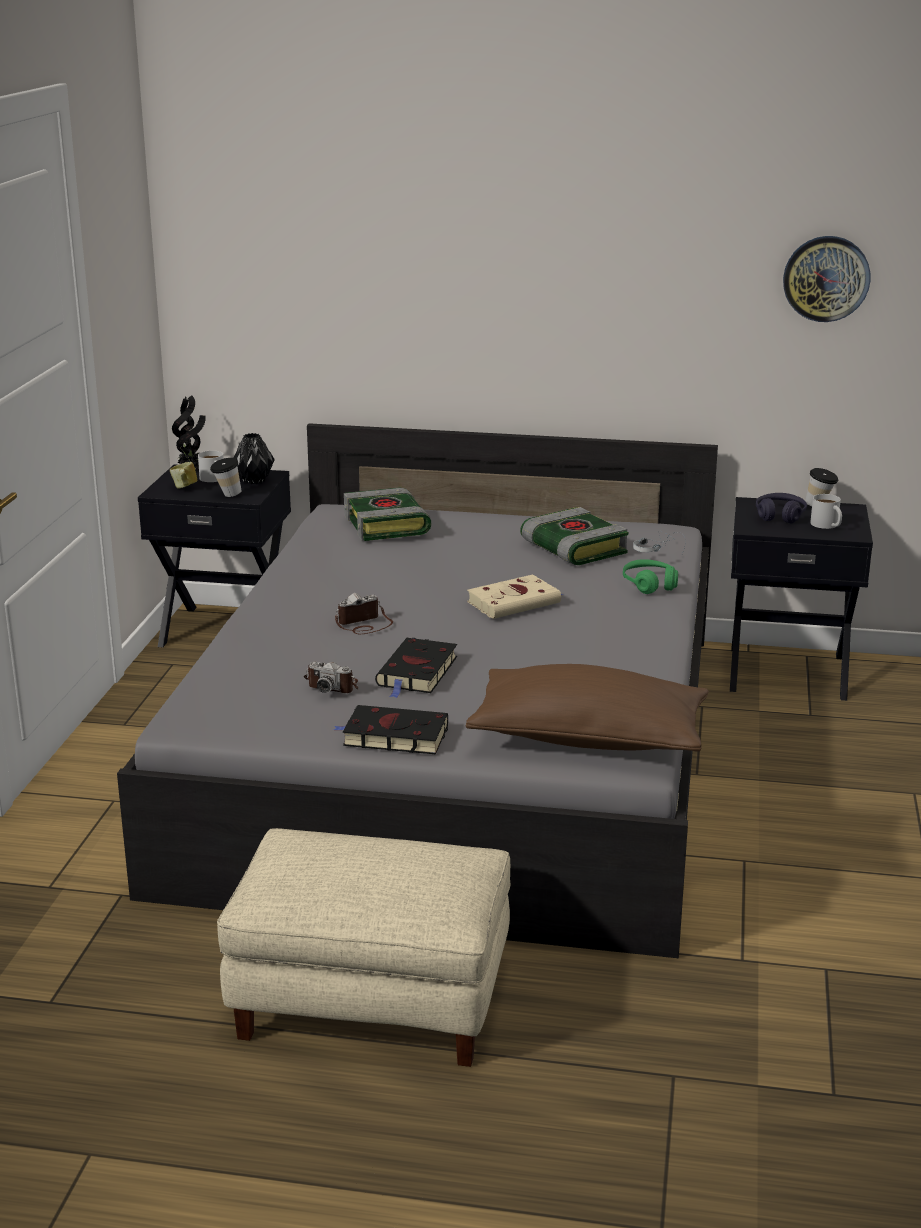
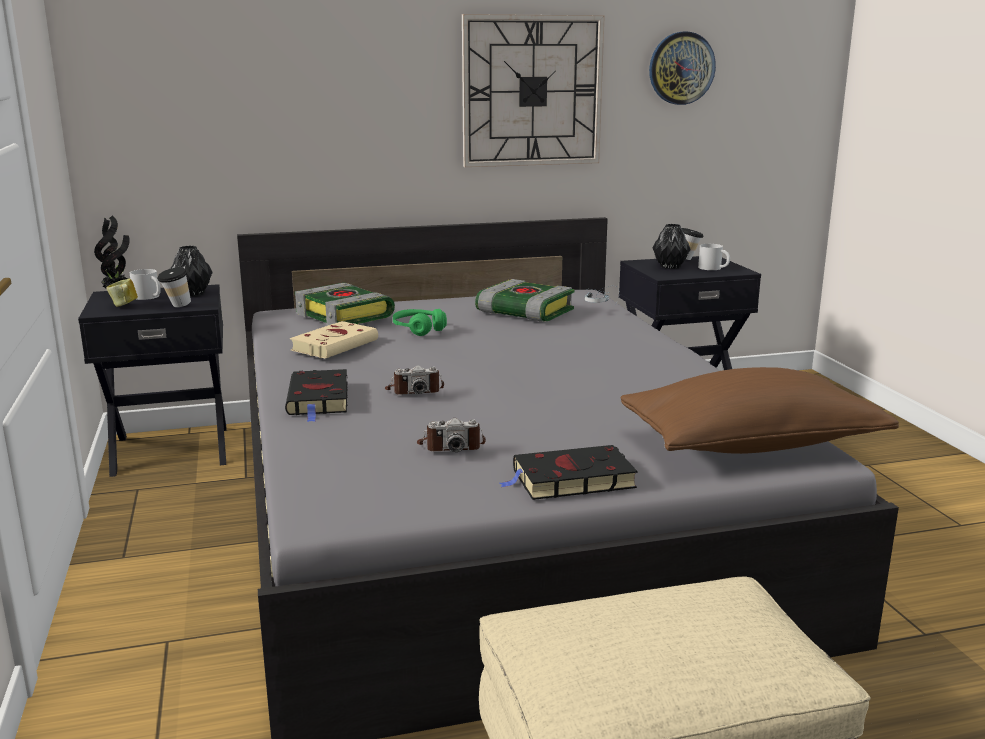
camera: 25 degrees left, 5 degrees down
(364, 624) = (414, 391): camera -> camera turned 135 degrees counterclockwise
(417, 673) = (519, 420): black book -> black book (319, 399)
(515, 602) = (532, 353): beige book -> beige book (336, 345)
(635, 296) = (532, 91): none -> wall clock
(649, 584) = (621, 326): green headphones -> green headphones (419, 329)
(780, 515) = (671, 267): purple headphones -> black vase

